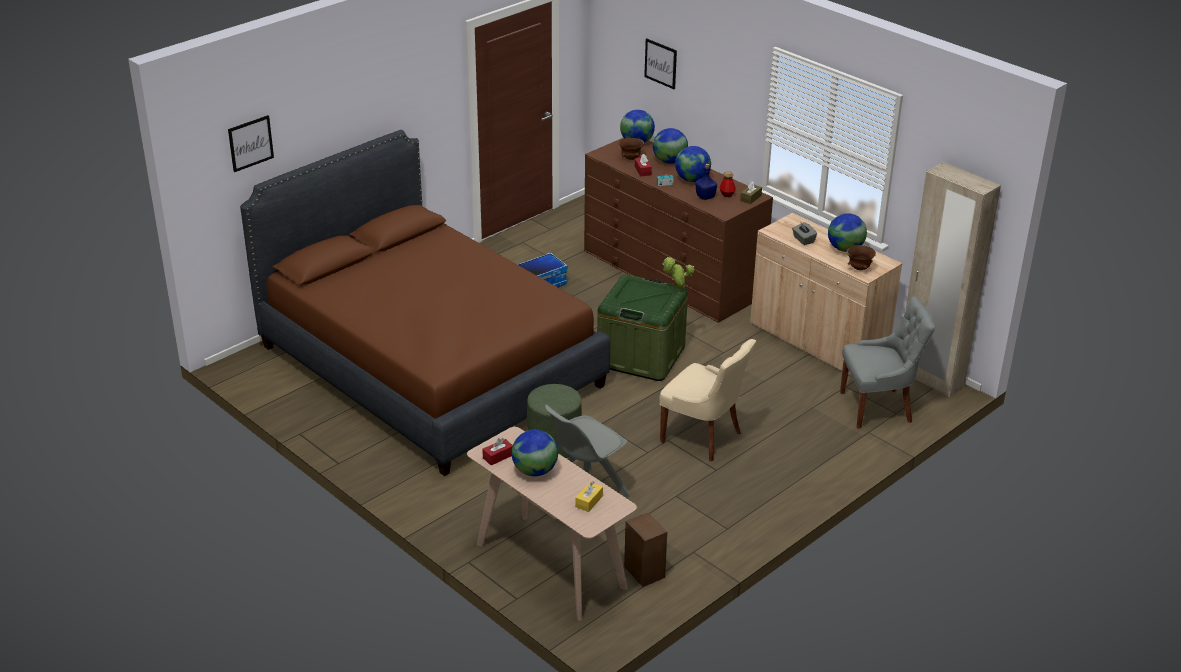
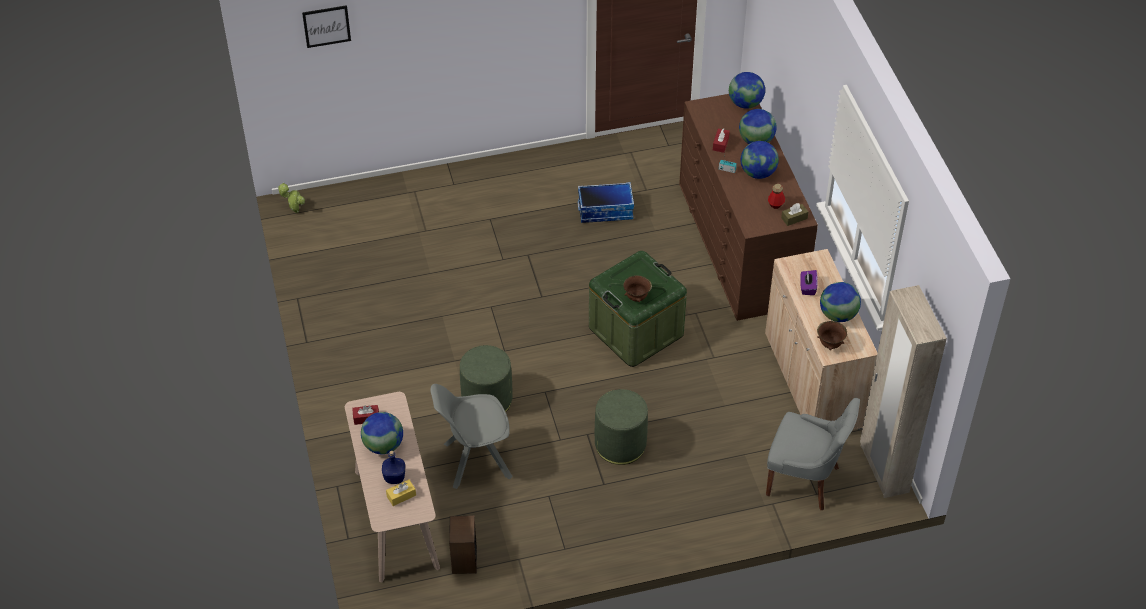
camera: 30 degrees right, 15 degrees up
(430, 365) = (449, 267): brown bed -> none
(631, 158) = (722, 123): brown bowl -> brown bowl (636, 298)
(660, 63) = (784, 36): picture -> none
(677, 289) = (674, 288): potted plant -> potted plant (295, 211)
(703, 437) = (620, 444): beige chair -> green ottoman
(705, 197) = (752, 200): blue bottle -> blue bottle (395, 477)
(803, 240) = (807, 287): grey tissue box -> purple tissue box

